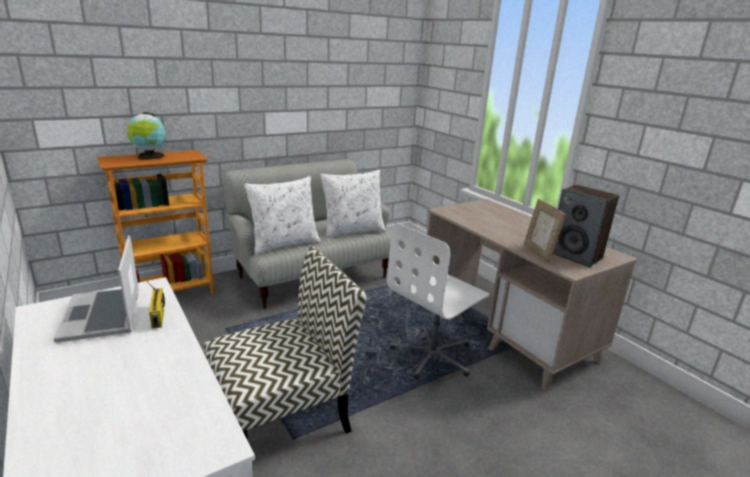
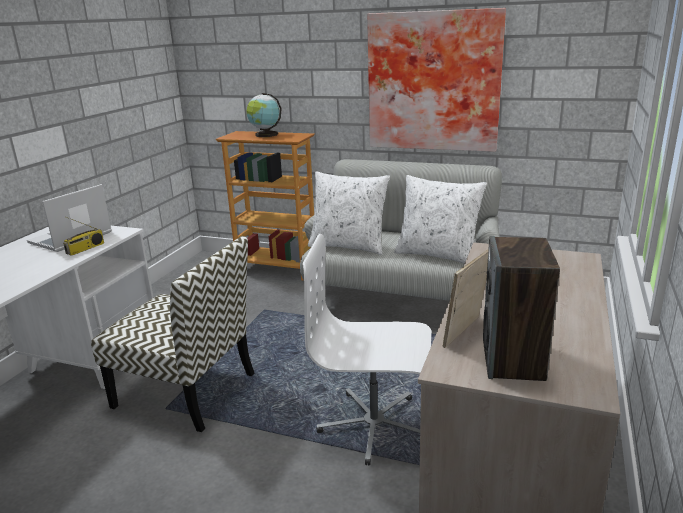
camera: 55 degrees right, 0 degrees up
(301, 97) = (434, 81): none -> picture

